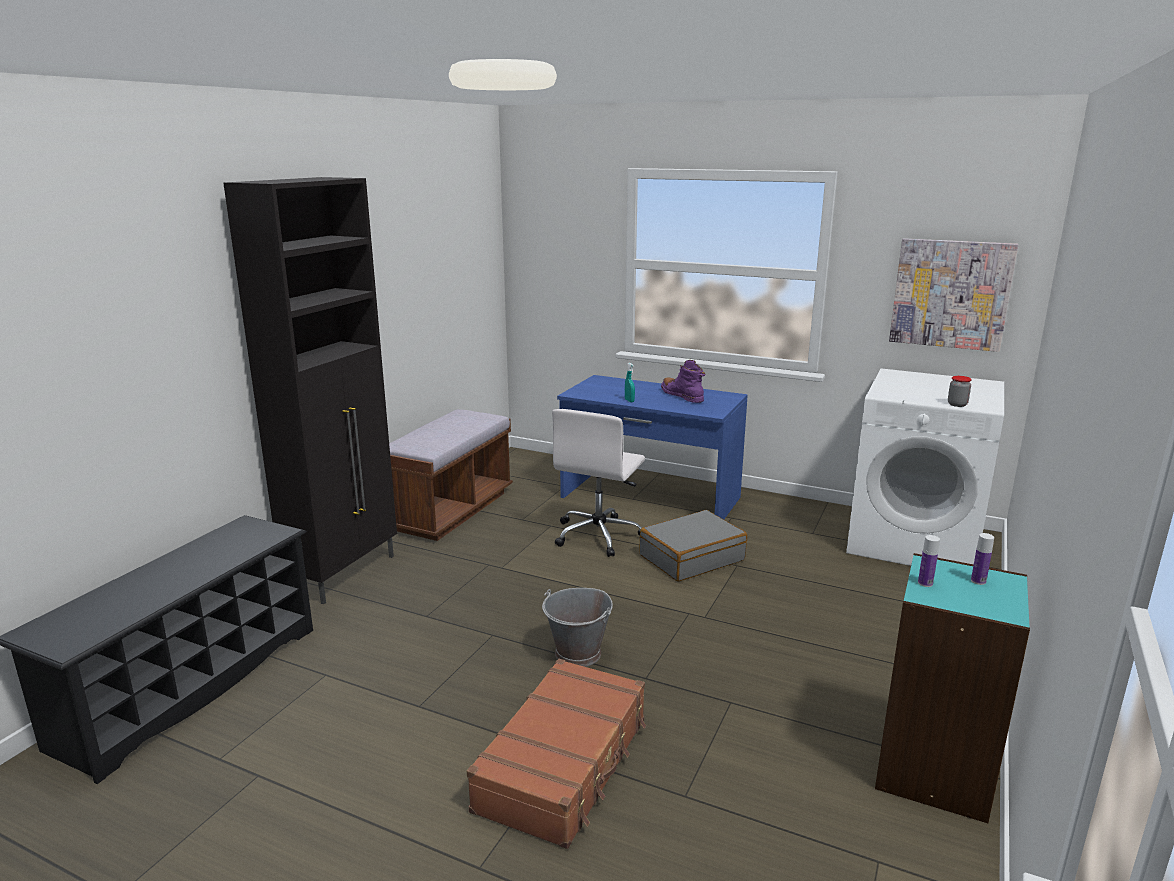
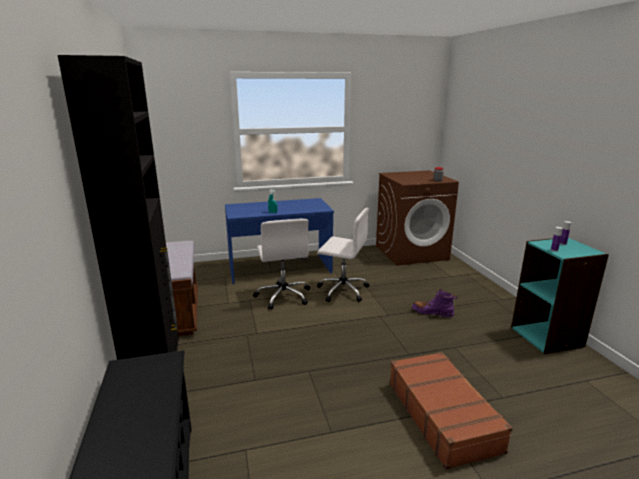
camera: 40 degrees left, 0 degrees up
(578, 654) = (365, 358): grey bucket -> none
(682, 396) = (294, 205): purple boot -> purple boot (432, 312)
(691, 557) = (342, 290): grey suitcase -> white office chair
(914, 542) = (411, 252): white washing machine -> brown washing machine
(951, 294) = (405, 132): picture -> none

